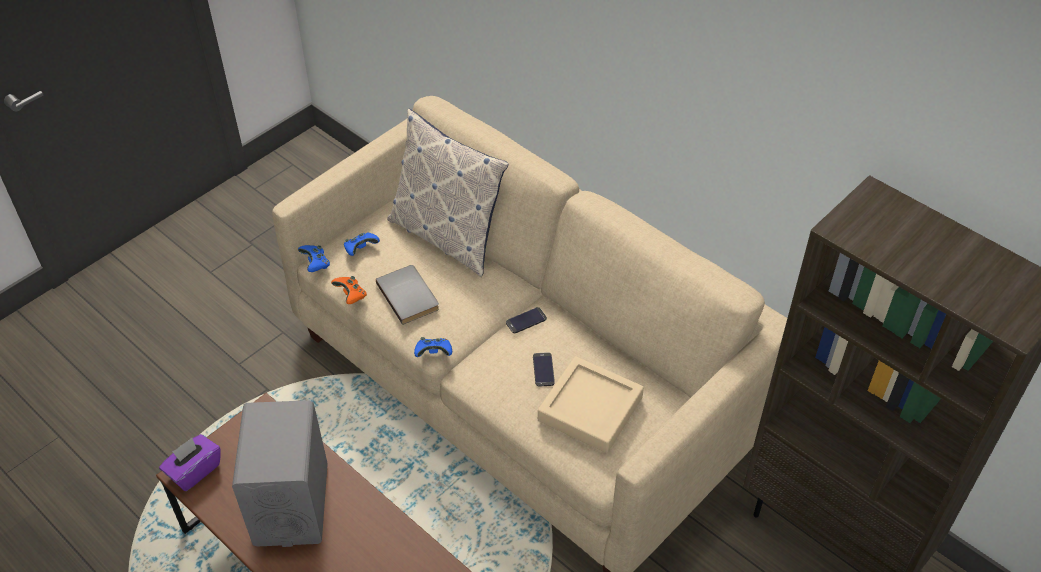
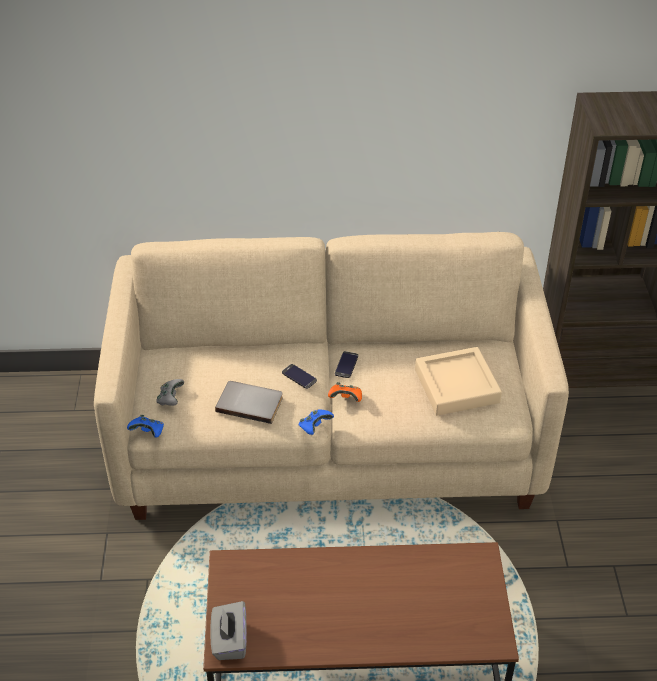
camera: 45 degrees left, 5 degrees down
(194, 471) = (230, 641): purple tissue box -> grey tissue box
(291, 504) = (330, 602): grey speaker -> none
(351, 296) = (206, 433): orange game controller -> orange game controller (346, 398)
(361, 249) = (170, 399): blue game controller -> grey game controller
(447, 236) = (222, 349): pillow -> none
(543, 369) = (398, 384): phone -> phone (299, 376)

